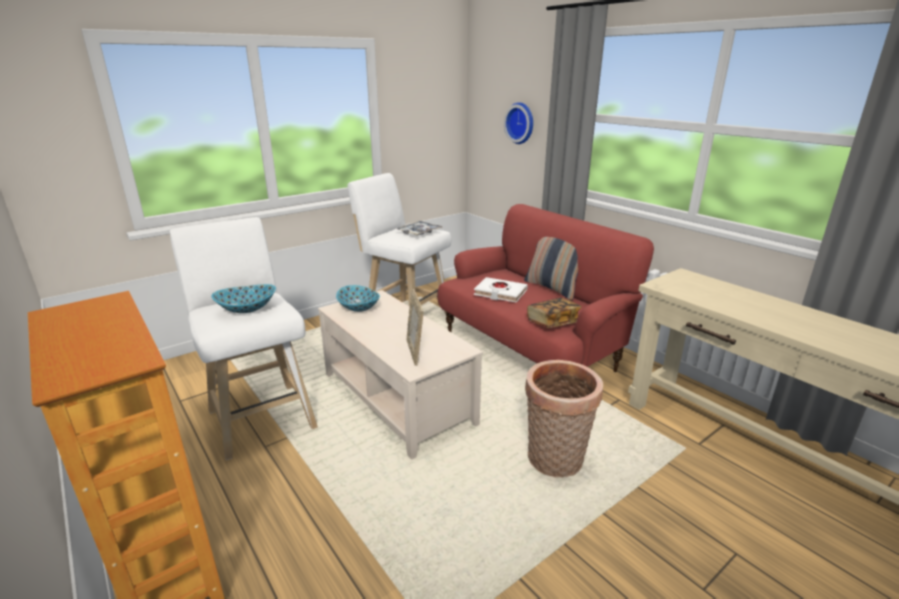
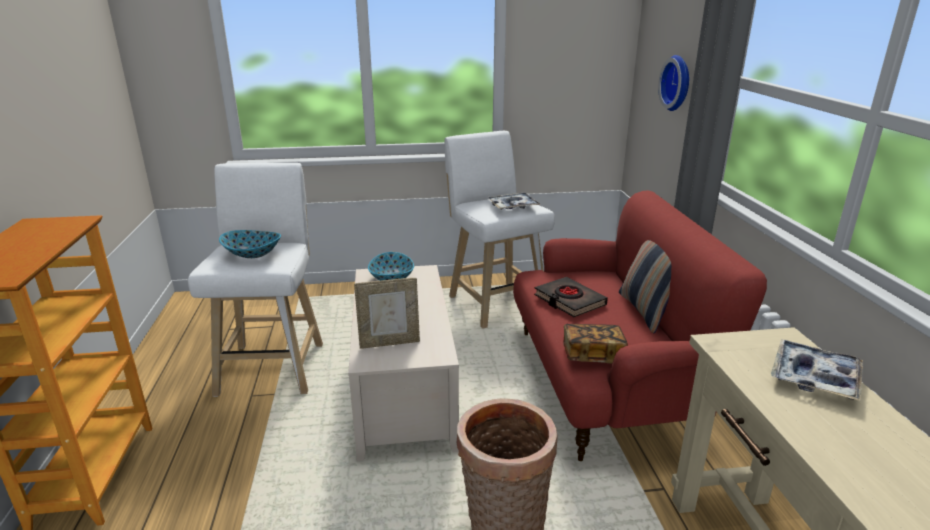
camera: 30 degrees right, 0 degrees up
(415, 352) = (389, 342): picture frame -> picture frame turned 120 degrees counterclockwise
(500, 293) = (569, 301): white book -> black book
(721, 290) = (814, 377): none -> tray

